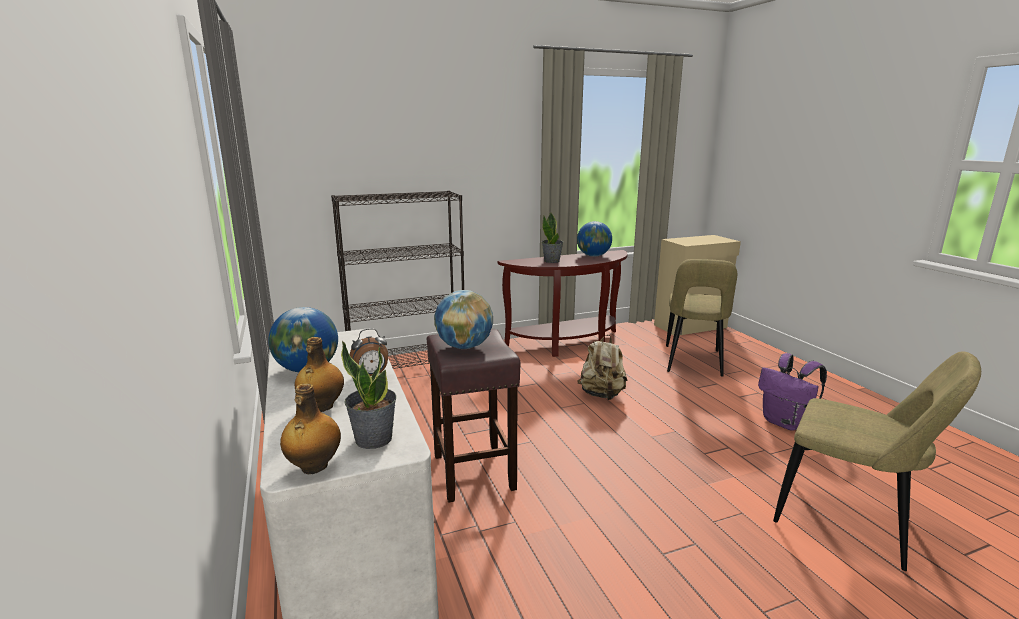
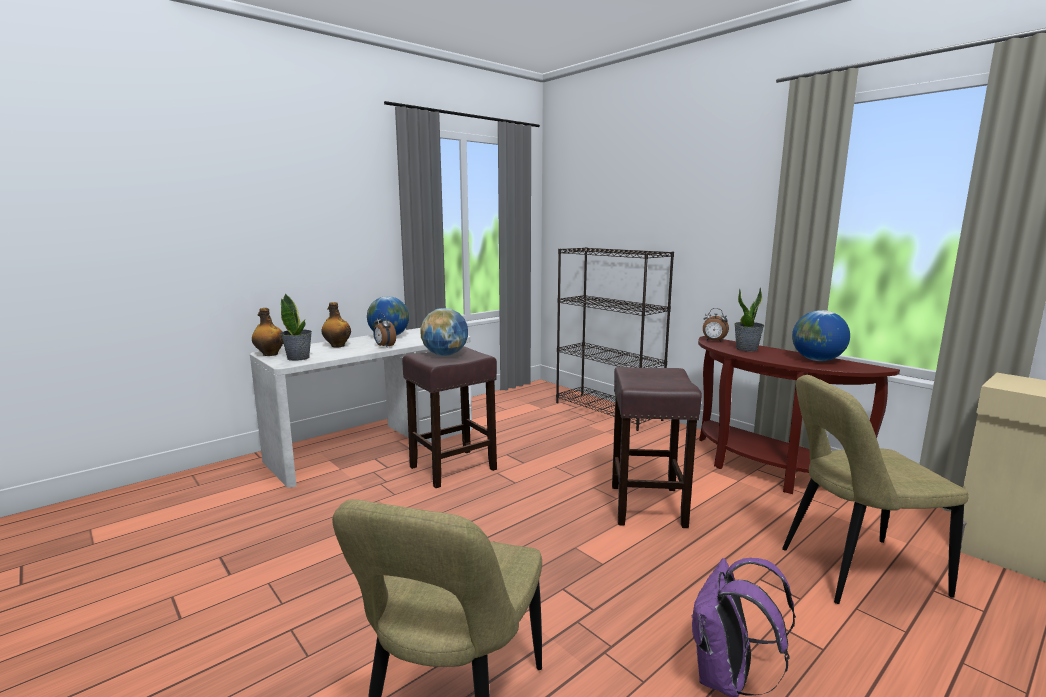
camera: 70 degrees right, 5 degrees down
(519, 262) = (713, 341): none -> alarm clock
(602, 395) = (648, 506): beige backpack -> brown stool

